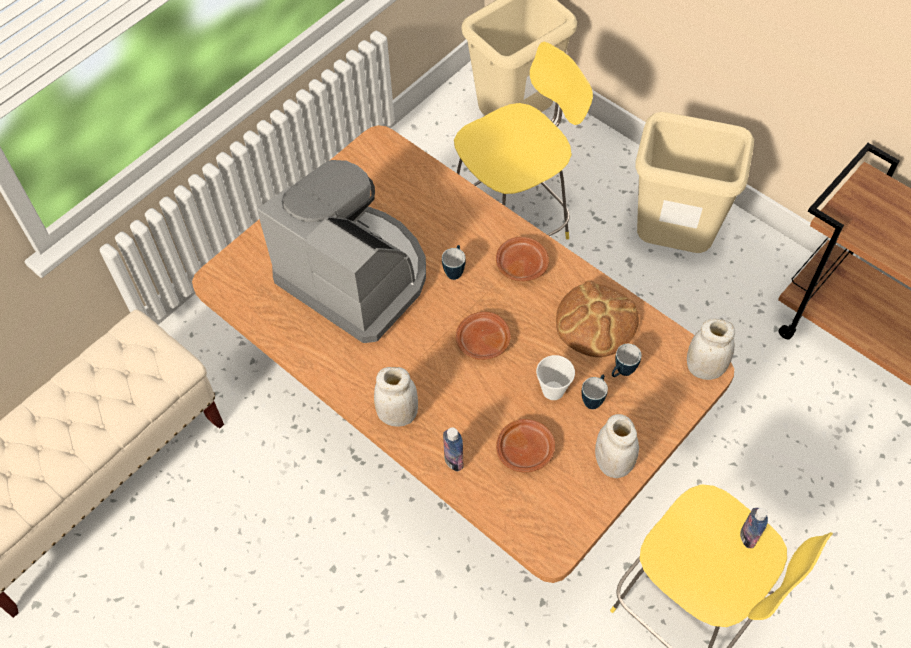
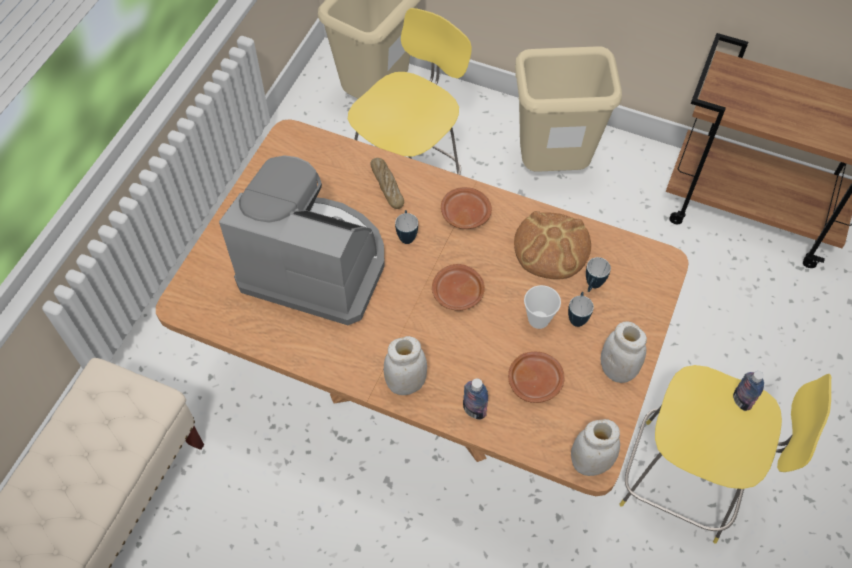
camera: 20 degrees left, 0 degrees up
(454, 217) = (387, 186): none -> bread
(704, 369) = (661, 263): white jar -> white jar (590, 463)

